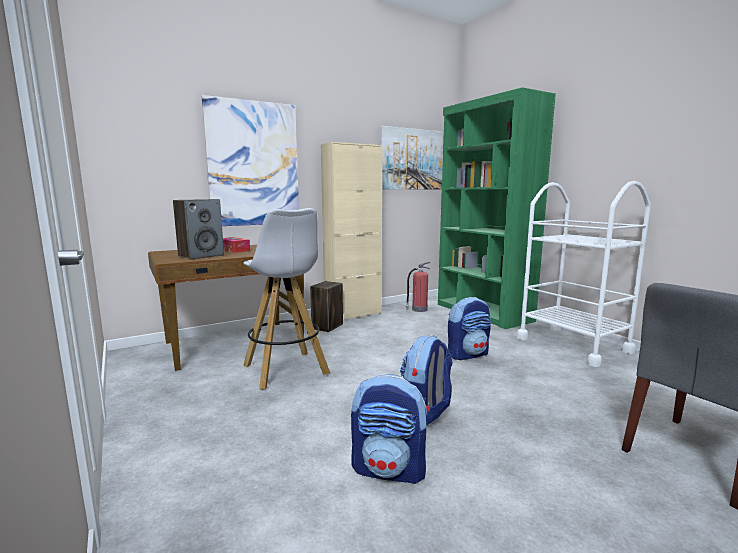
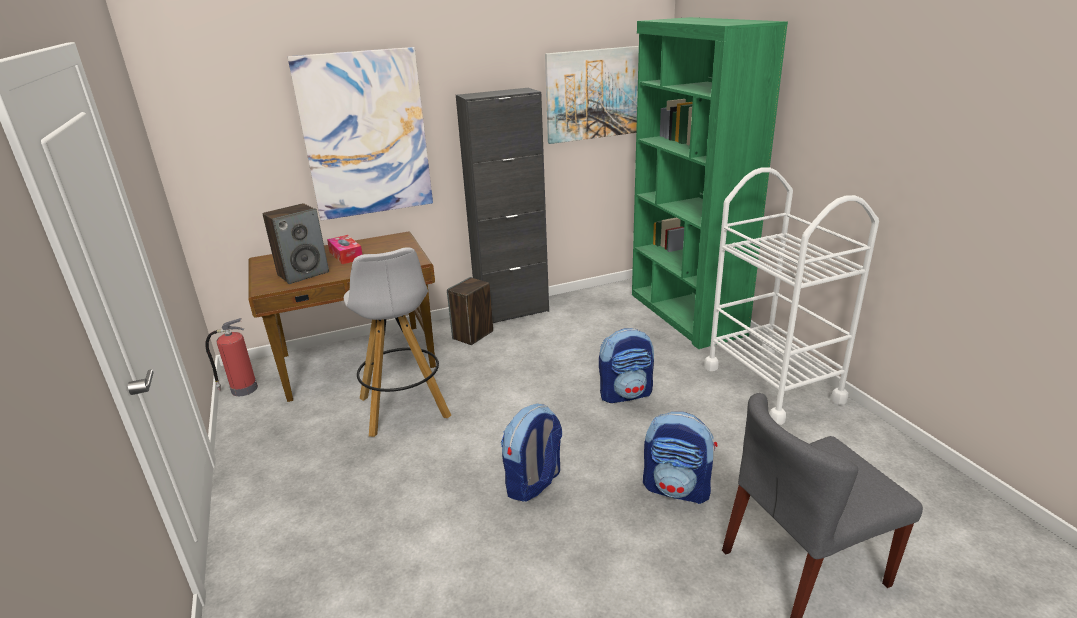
camera: 10 degrees right, 15 degrees up
(353, 314) = (512, 312): beige cabinet -> black cabinet
(389, 469) = (468, 552): backpack -> backpack (677, 489)
(418, 309) = (601, 305): fire extinguisher -> fire extinguisher (243, 389)

